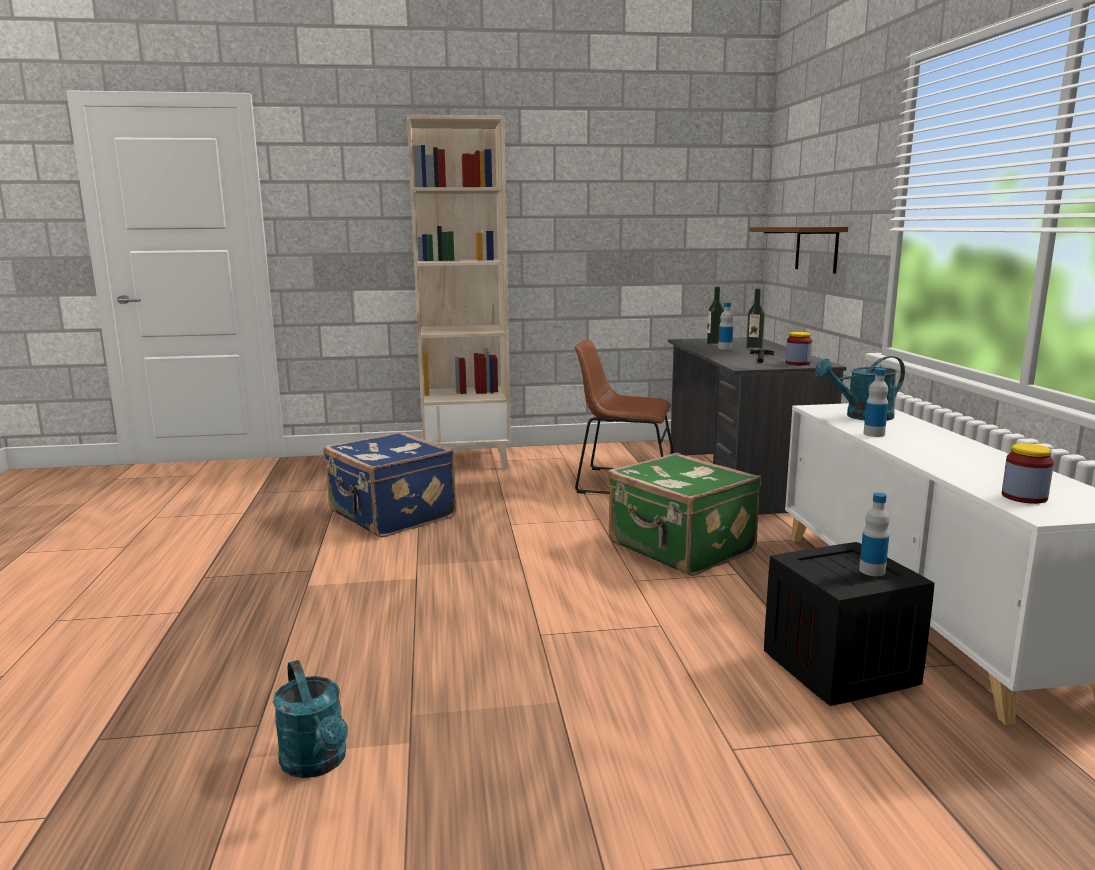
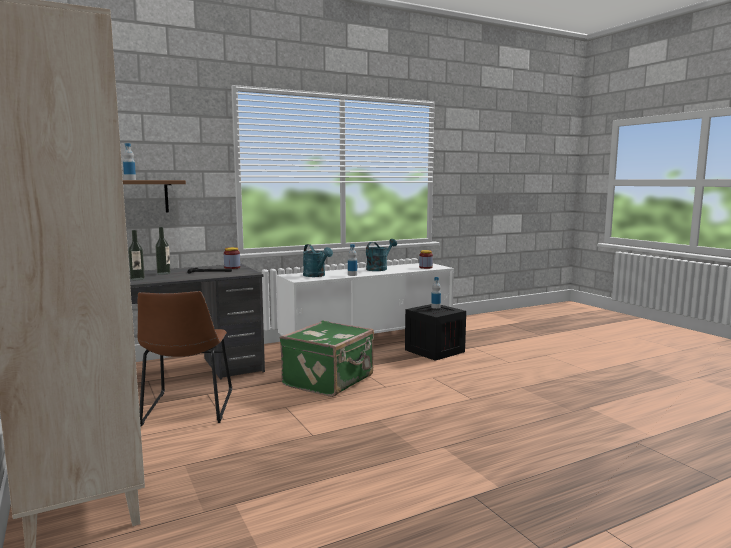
camera: 110 degrees left, 5 degrees down
(317, 764) = (629, 420): turquoise watering can -> turquoise watering can (379, 269)
(390, 516) = (319, 498): blue suitcase -> none
(725, 348) = (159, 277): bottle -> bottle (130, 180)

